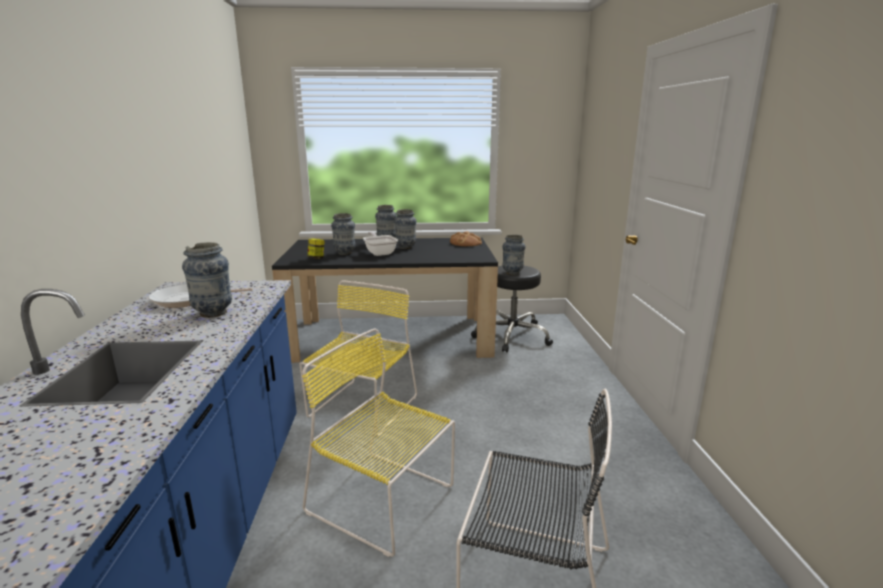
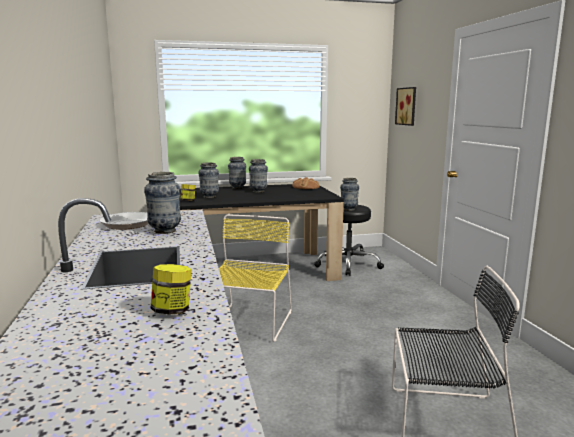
camera: 10 degrees left, 5 degrees down
(73, 459) = (172, 311): none -> jar
(380, 253) = (240, 195): frying pan -> none
(384, 501) = (303, 384): yellow chair -> none
(595, 146) = (407, 106): none -> picture

